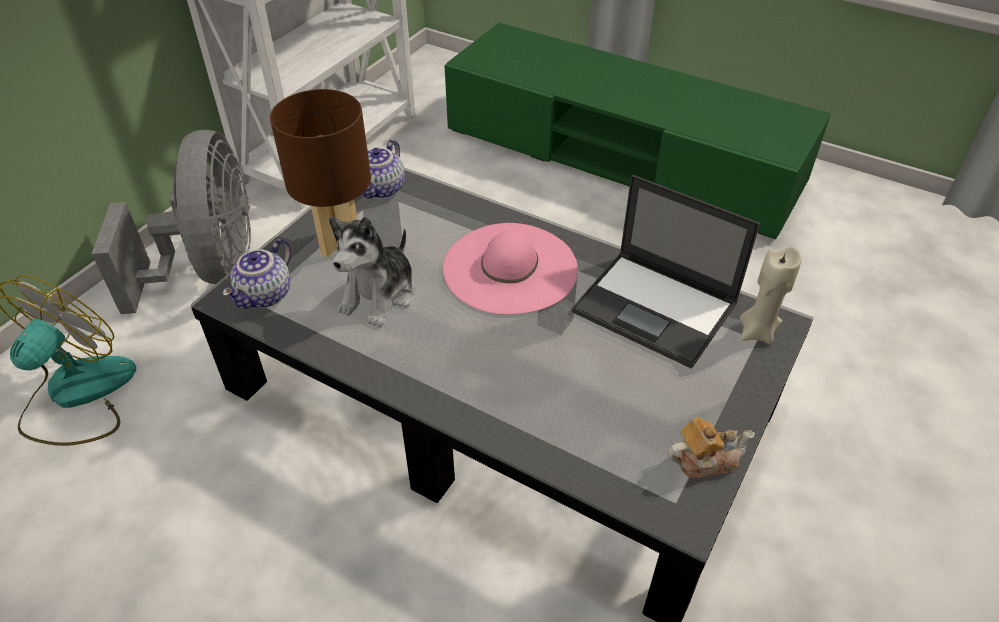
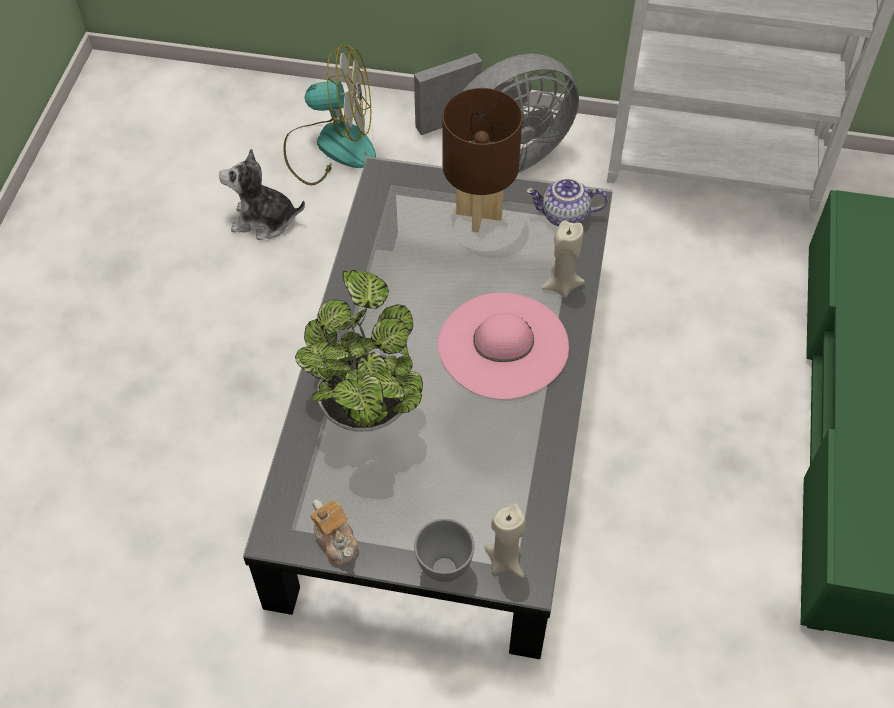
camera: 70 degrees right, 10 degrees up
(266, 296) = (394, 195): teapot -> none
(380, 295) = (427, 266): plush toy -> plush toy (264, 220)
(461, 213) = (561, 285): none -> beige candle
(533, 390) = (365, 403): none -> potted plant
(656, 308) = (501, 472): laptop -> none
(757, 378) = (444, 568): none -> grey bowl

